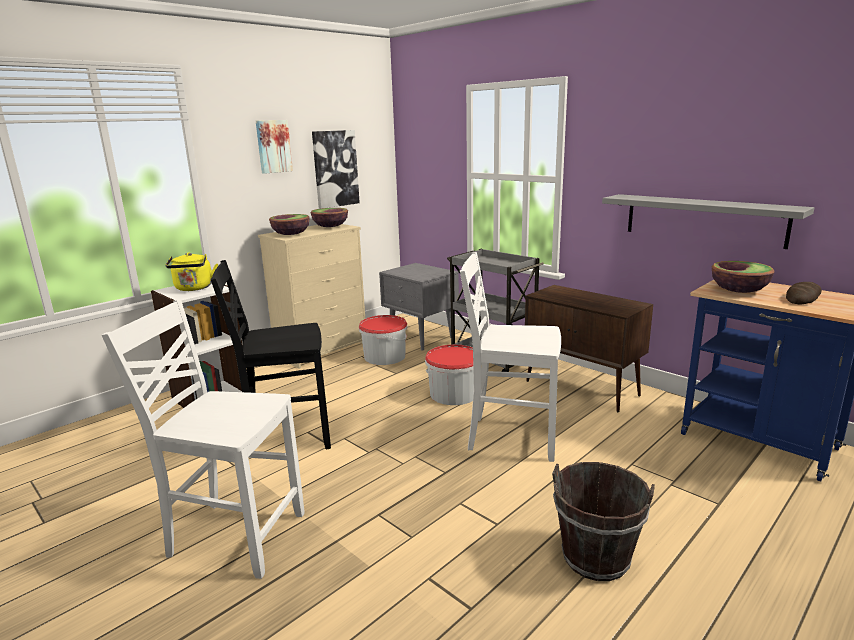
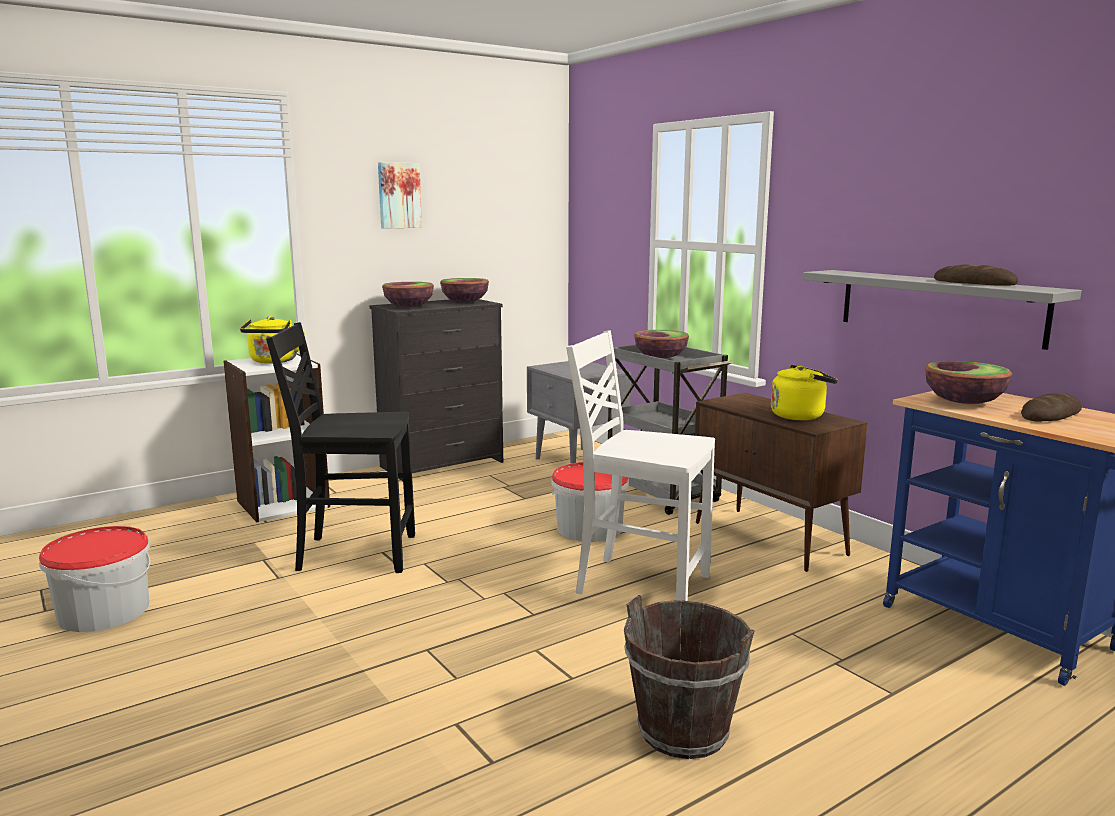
camera: 10 degrees right, 5 degrees down
(234, 535) = (247, 650): white chair -> none
(323, 350) = (443, 464): beige dresser -> black dresser
(335, 168) = (481, 229): picture -> none
(384, 356) = (519, 478): bucket -> bucket (103, 611)
(488, 262) = (660, 357): none -> bowl
(605, 302) = (800, 416): none -> yellow kettle
(736, 204) = (974, 283): none -> bread

